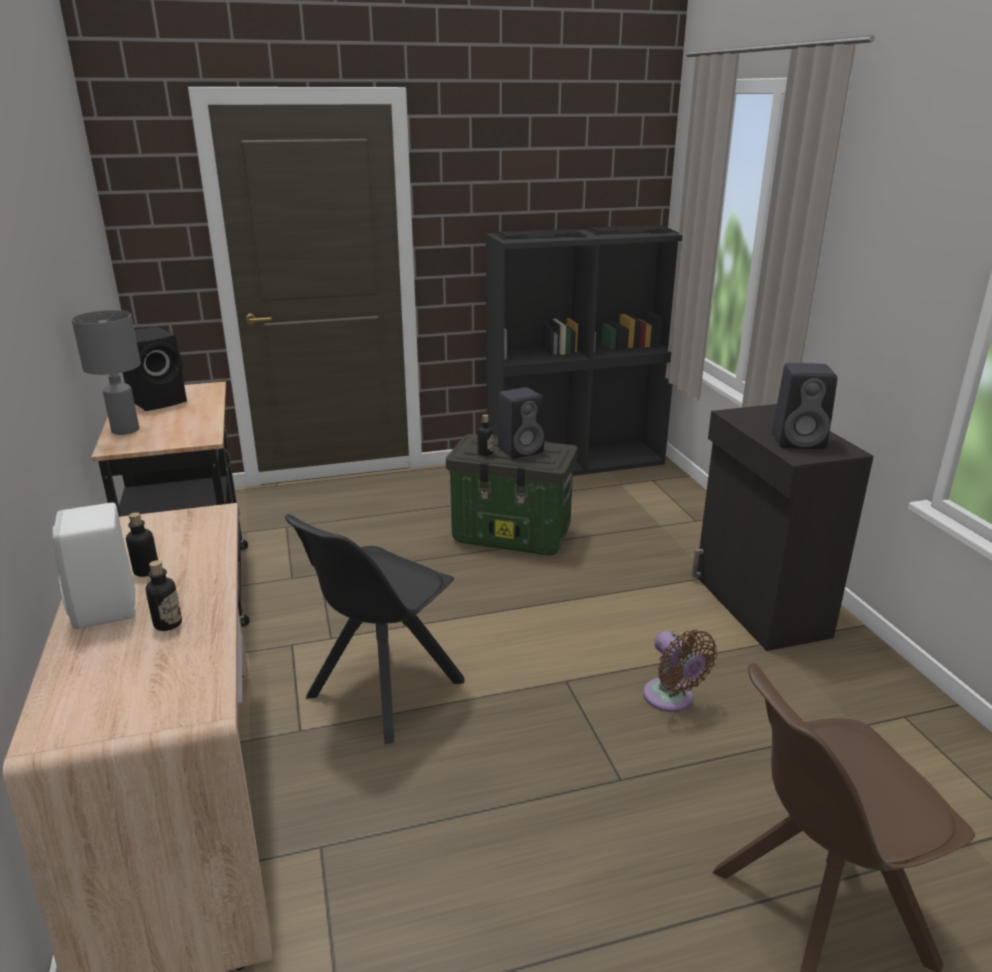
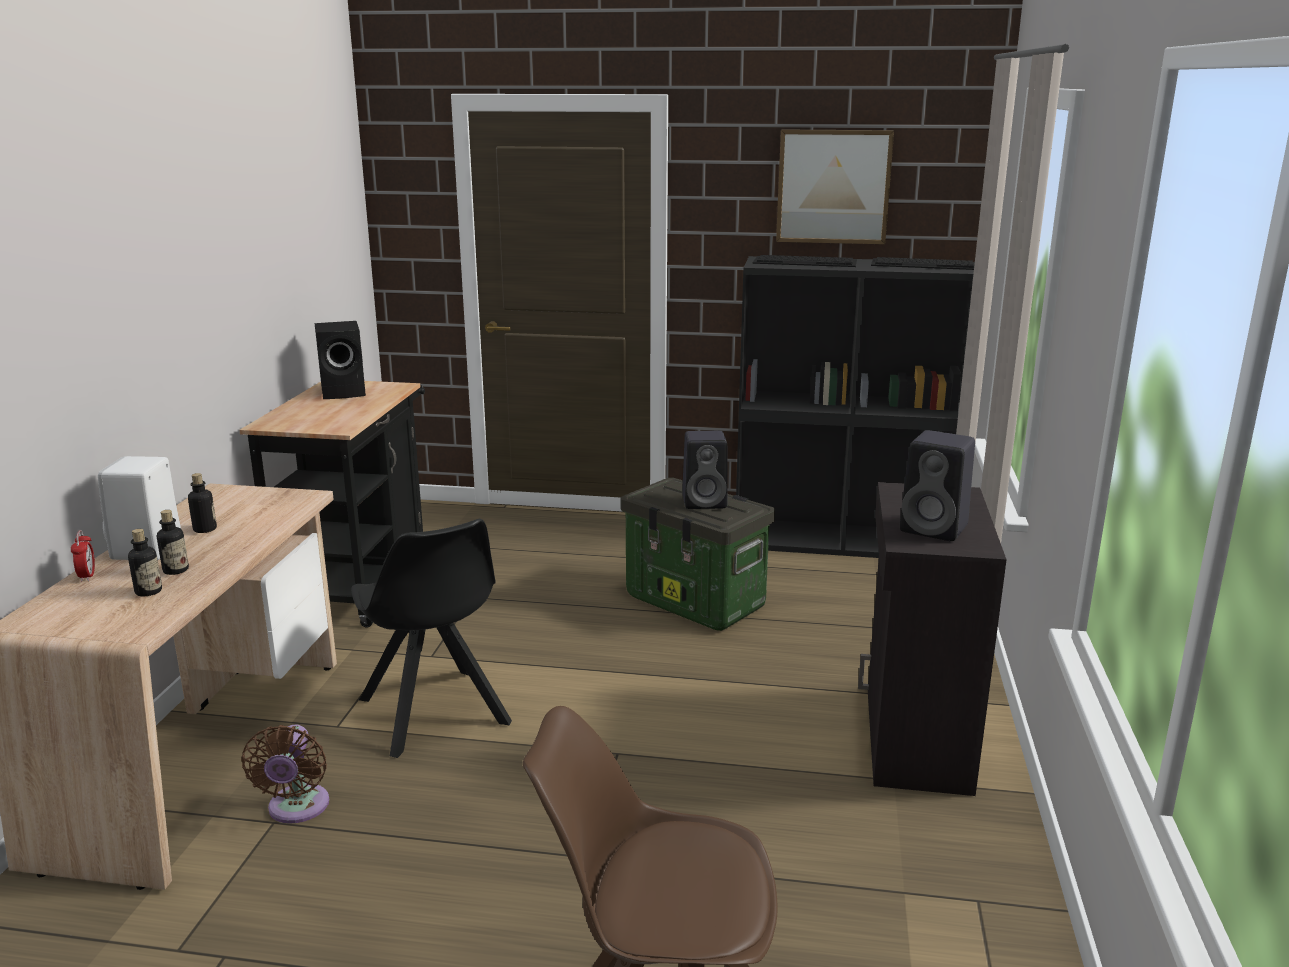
camera: 25 degrees right, 5 degrees down
(67, 656) = (87, 576): none -> alarm clock
(124, 430) = (288, 412): grey table lamp -> none
(382, 691) = (435, 714): black chair -> black chair turned 90 degrees counterclockwise
(485, 453) = (664, 498): bottle -> bottle (148, 591)
(550, 169) = (833, 186): none -> picture
(671, 699) = (712, 801): brown fan -> brown fan (297, 809)

